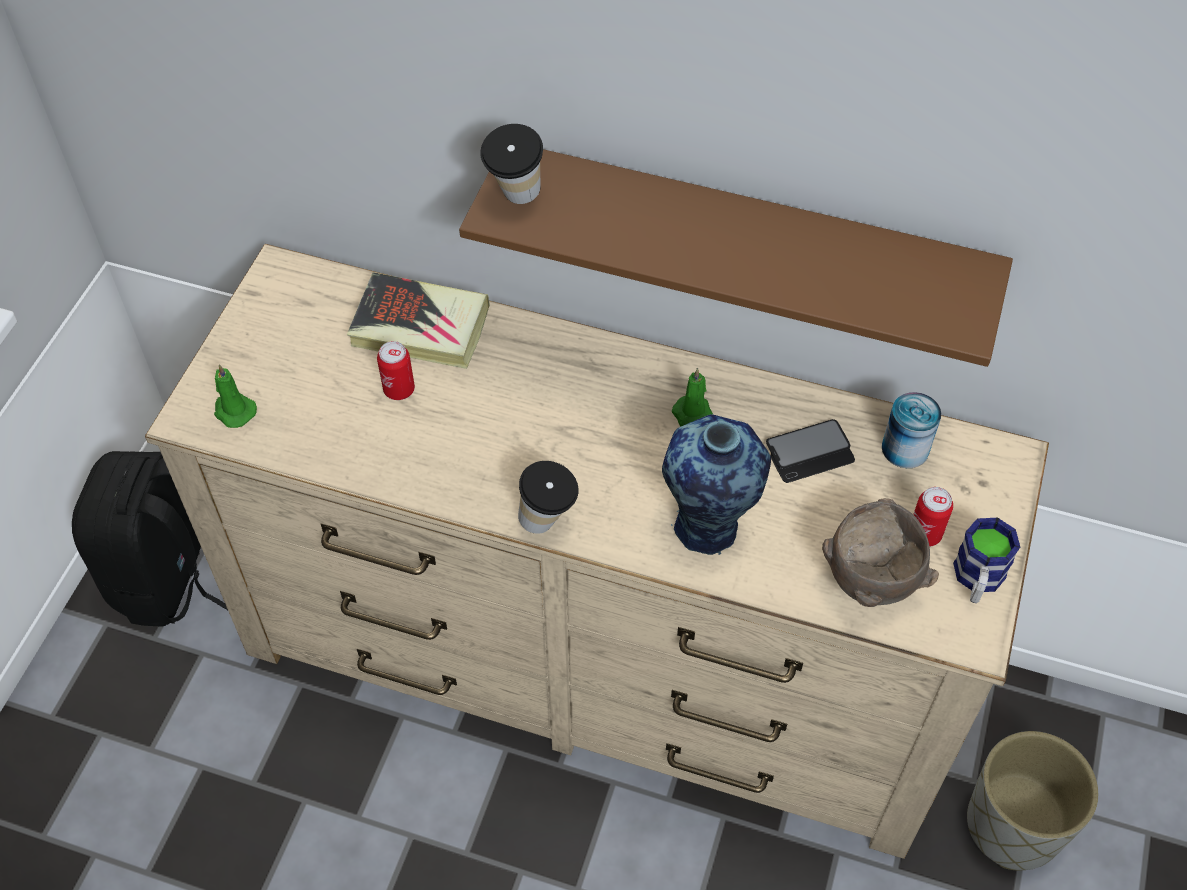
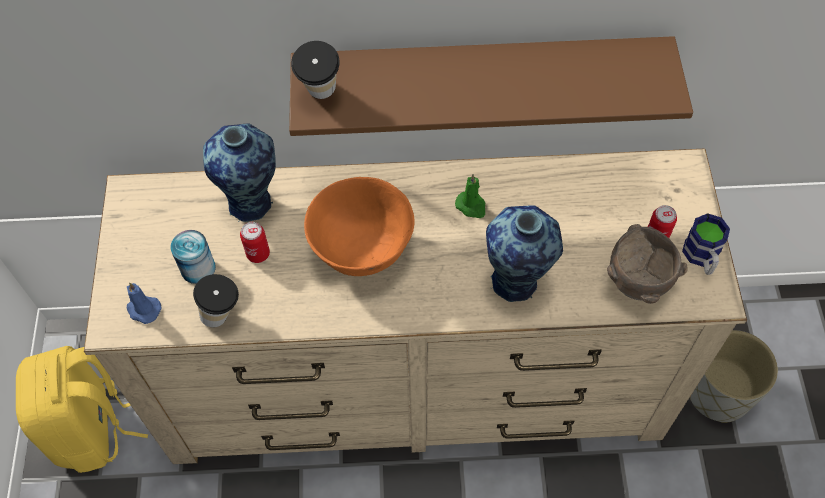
camera: 20 degrees left, 5 degrees up
(172, 577) = (94, 428): black backpack -> yellow backpack
(233, 411) = (143, 310): green candle -> blue candle
(420, 327) = (252, 203): book -> vase
(528, 427) = (362, 251): none -> orange bowl
(548, 523) = (407, 315): cup -> cup (223, 316)
(810, 453) = (559, 206): phone -> none
(905, 448) = (618, 183): can -> can (198, 268)

